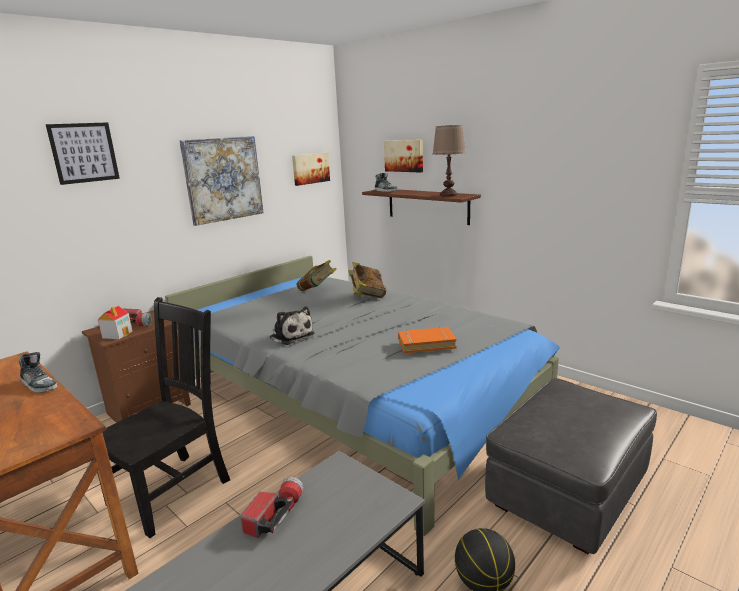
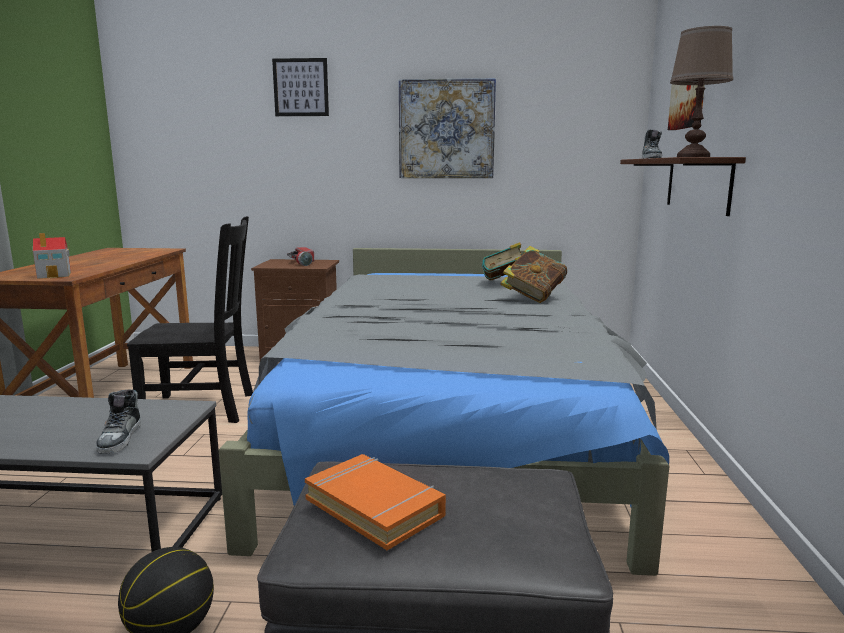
camera: 50 degrees right, 5 degrees down
(39, 385) = (129, 260): shoe -> shoe (120, 438)
(117, 334) = (276, 265): toy house -> toy house (55, 275)
(275, 515) = (84, 408): flashlight -> none
(290, 335) = (366, 301): plush toy -> none
(310, 168) = (584, 128): picture -> none
(426, 344) = (438, 343): orange book -> orange book (375, 507)

